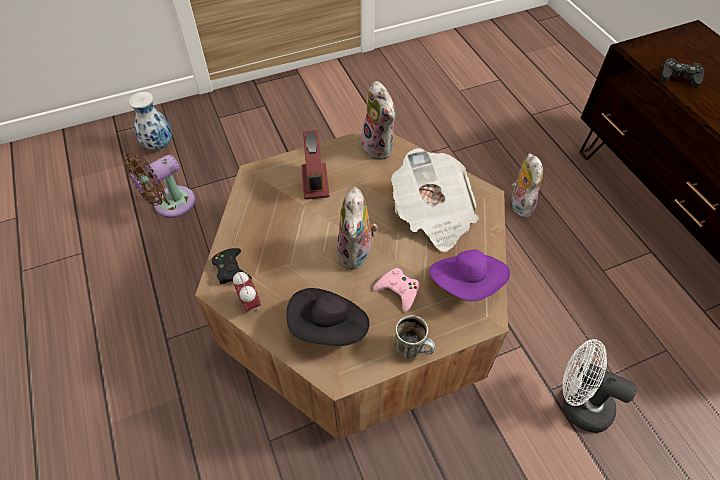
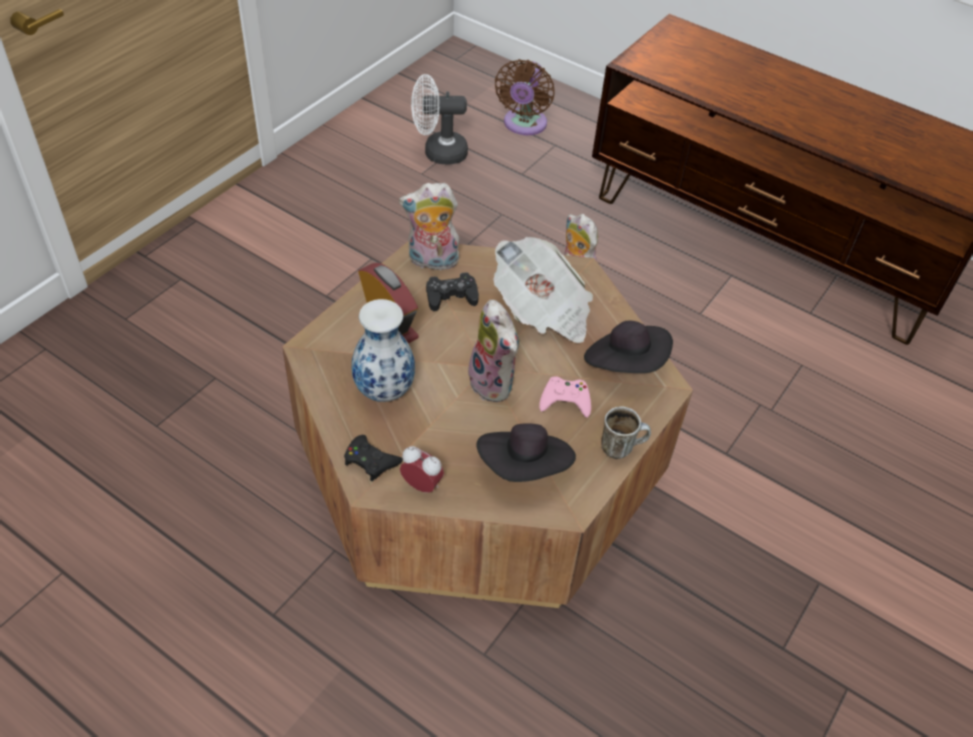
camera: 35 degrees left, 5 degrees down
(159, 145) = (64, 388): vase -> vase (385, 391)
(170, 204) = (145, 456): brown fan -> brown fan (523, 125)
(380, 147) = (431, 262): plush toy -> plush toy turned 150 degrees clockwise
(467, 284) = (625, 364): purple hat -> black hat
(578, 404) = (759, 454): white fan -> white fan (438, 152)
(679, 77) = (691, 80): black game controller -> black game controller (451, 296)

